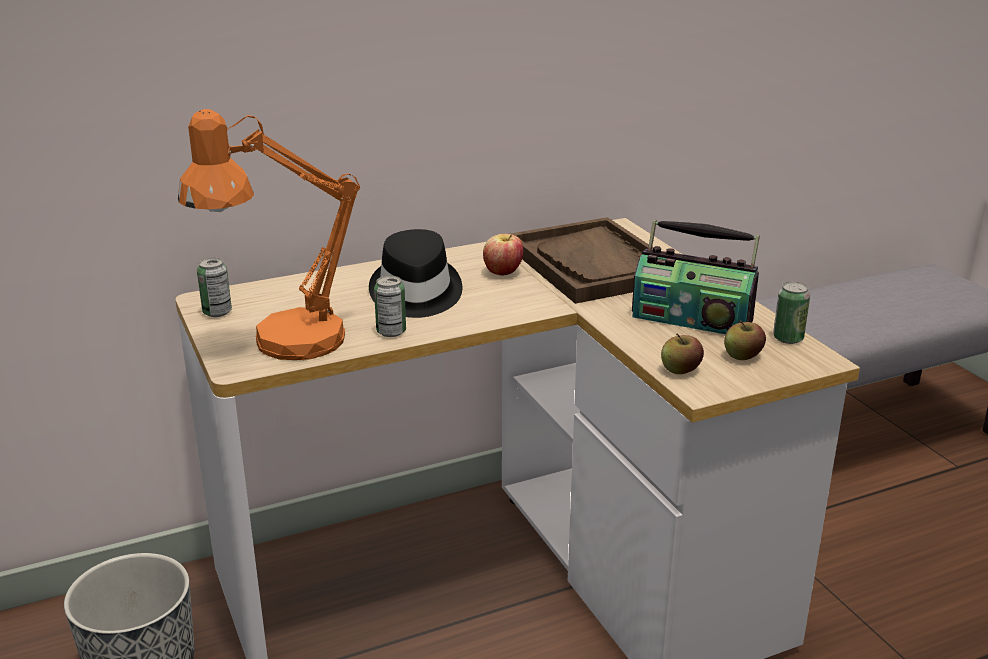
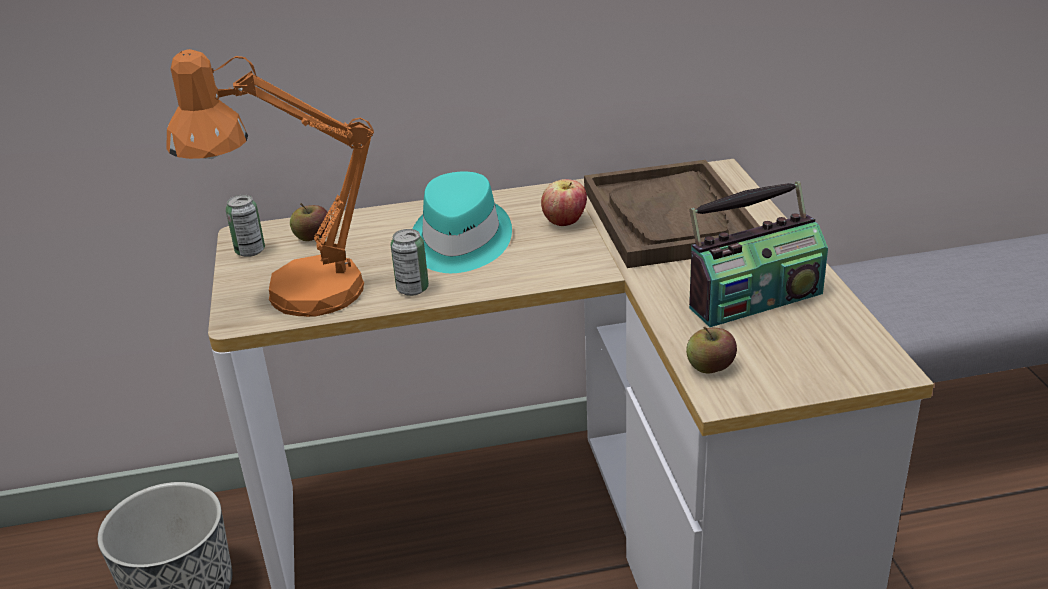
camera: 15 degrees right, 5 degrees up
(415, 293) = (459, 242): black hat -> turquoise hat
(692, 319) = (754, 299): radio -> radio turned 60 degrees counterclockwise
(743, 356) = (793, 355): apple -> apple (312, 237)
(788, 338) = (859, 335): can -> none

